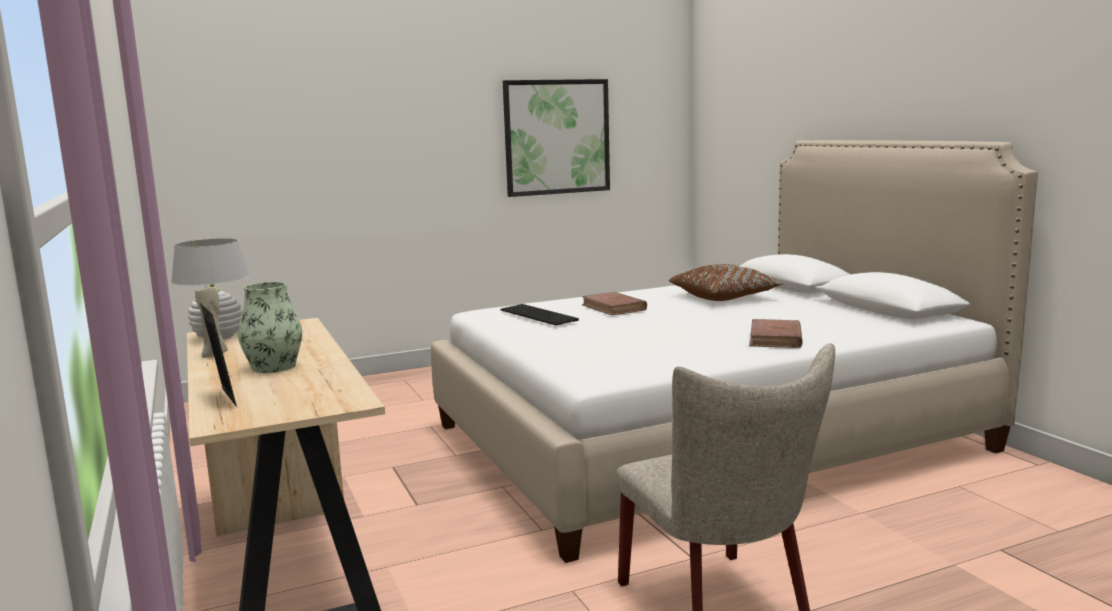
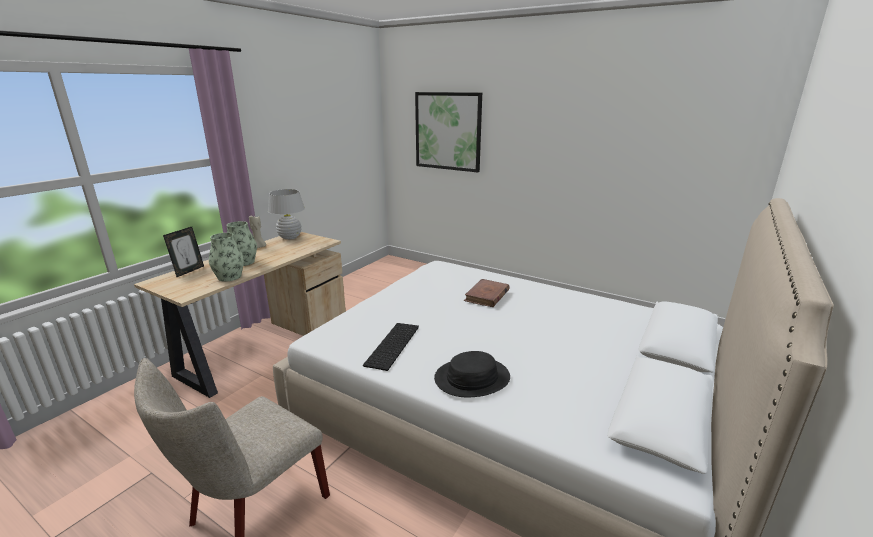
camera: 55 degrees right, 10 degrees up
(328, 376) = (229, 277): none -> vase
(540, 315) = (440, 281): keyboard -> keyboard (394, 346)
(557, 137) = (624, 147): picture -> picture (448, 131)
(724, 297) = (582, 324): brown pillow -> none
(775, 338) = (472, 378): brown book -> black hat

